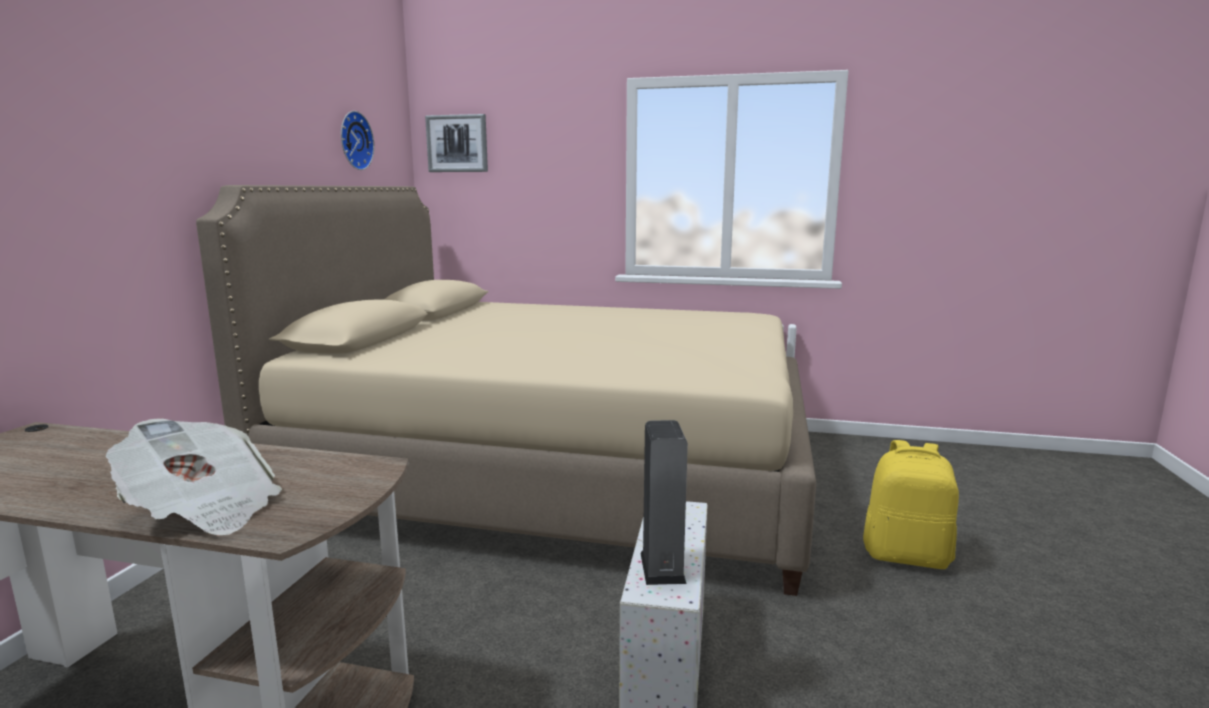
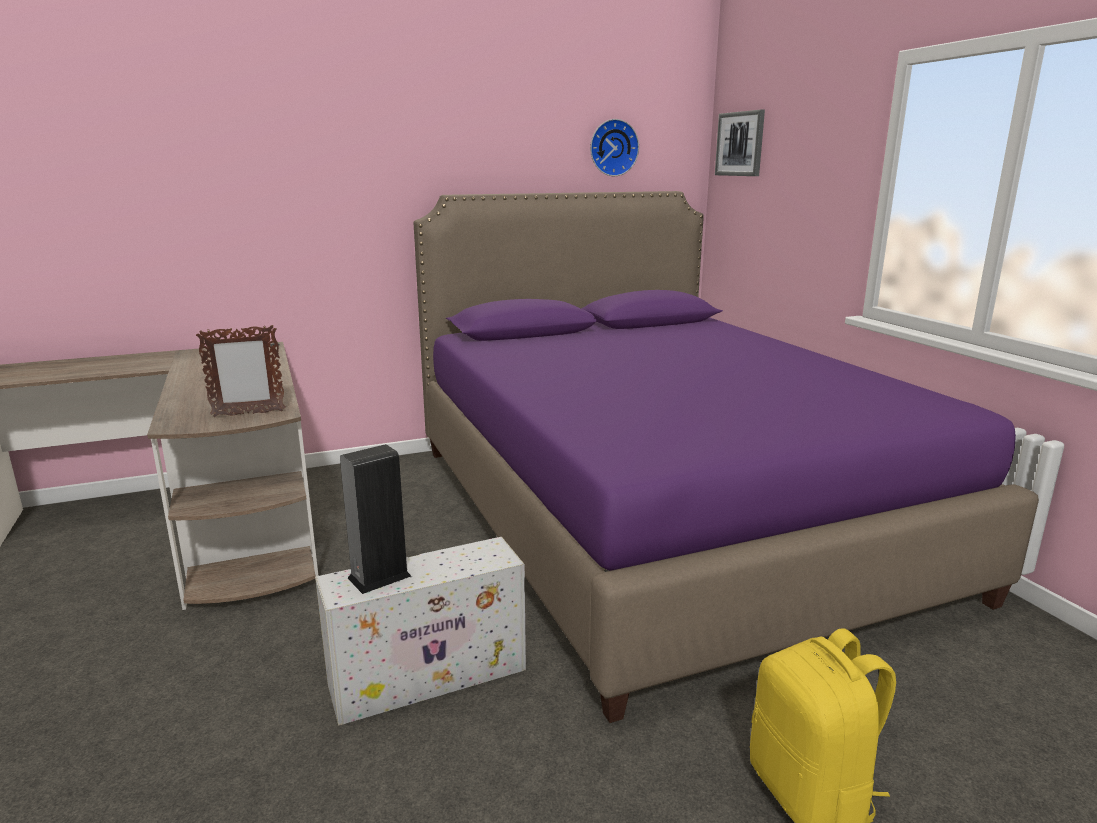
camera: 55 degrees right, 5 degrees up
(203, 509) = (190, 404): newspaper -> none
(336, 481) = (248, 414): none -> picture frame
(557, 474) = (657, 515): beige bed -> purple bed

